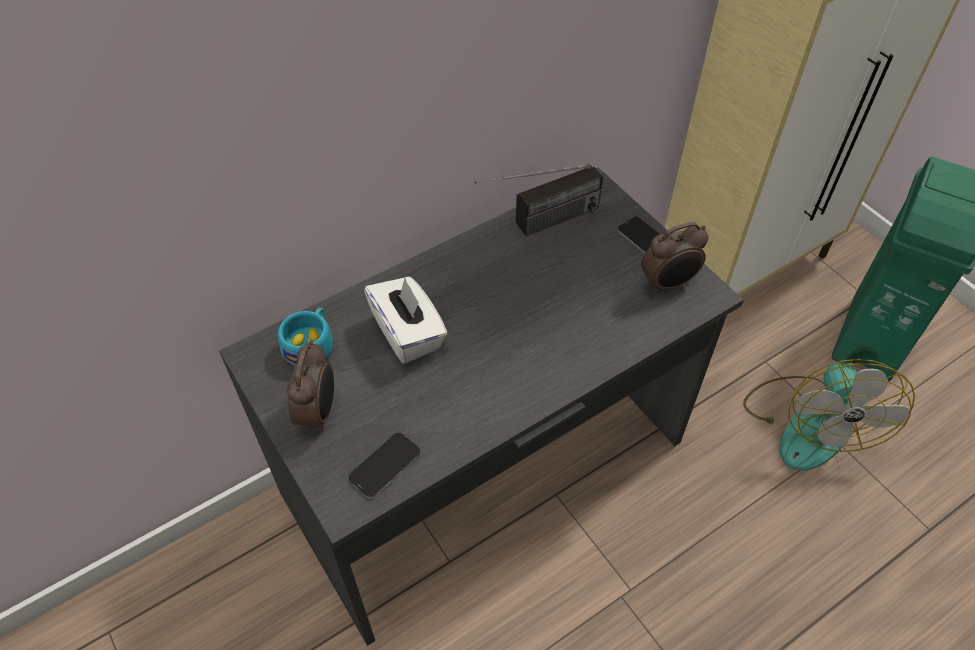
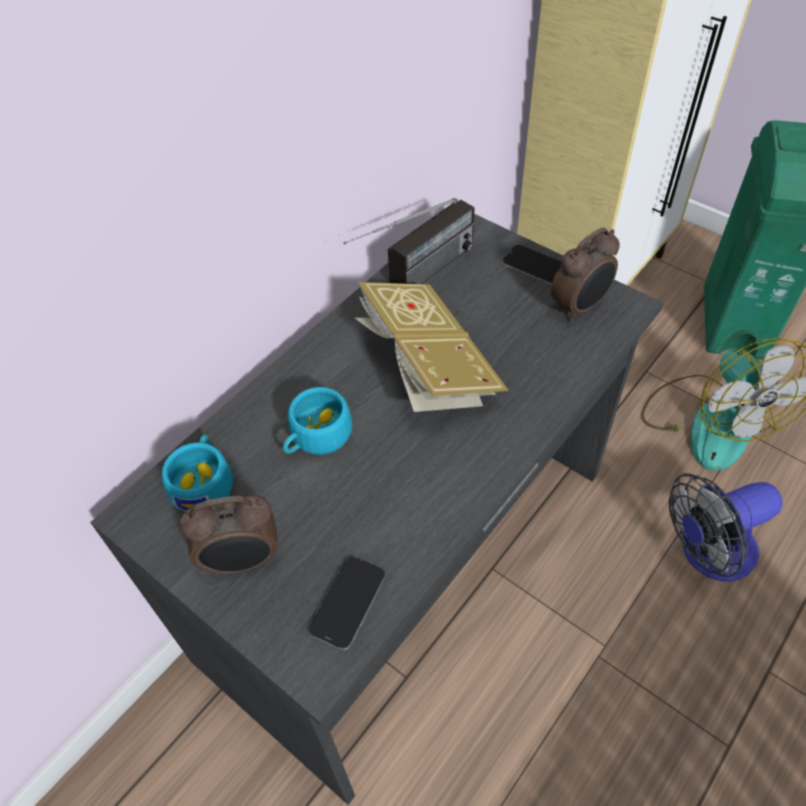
camera: 15 degrees left, 0 degrees up
(319, 412) = (243, 561): alarm clock -> alarm clock turned 90 degrees clockwise
(408, 333) = (316, 437): white tissue box -> turquoise cup
(516, 303) = (426, 369): none -> book
(756, 540) = (707, 553): none -> fan

